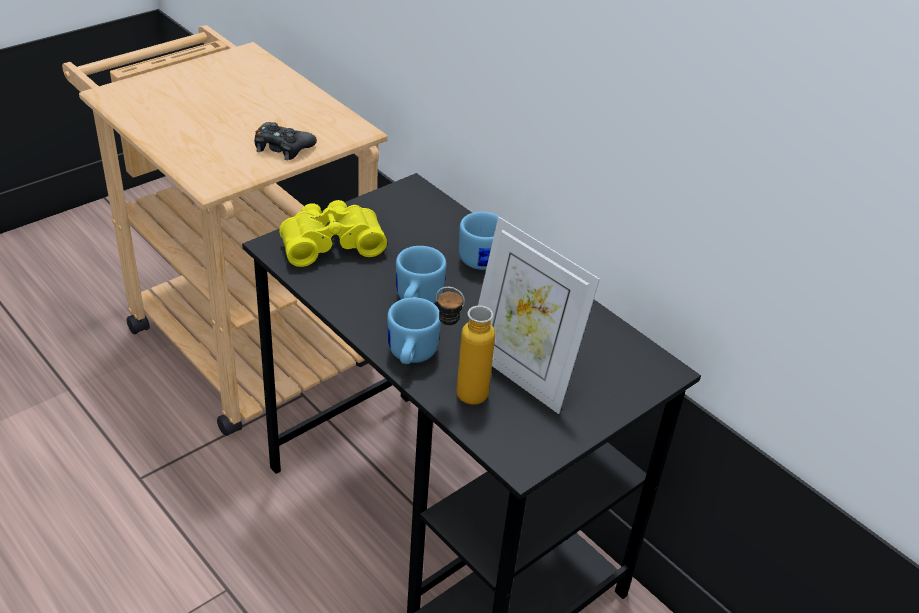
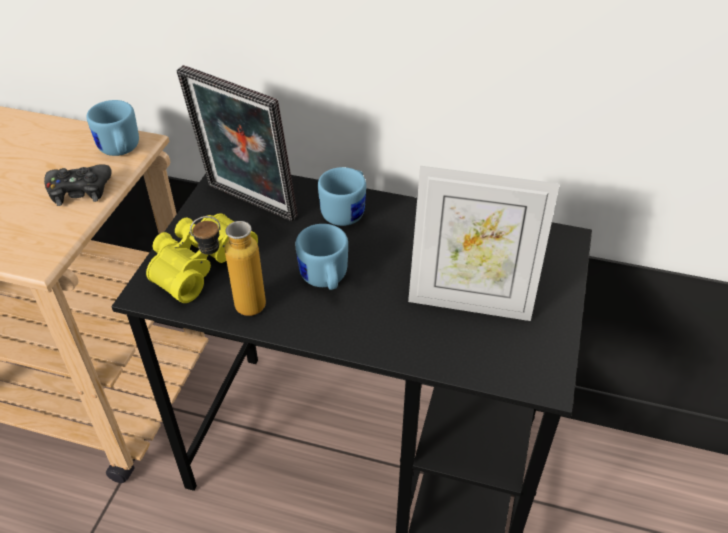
camera: 30 degrees left, 5 degrees up
(410, 217) = (248, 204): none -> picture frame
(410, 356) = (368, 336): blue mug -> blue mug (120, 151)
(458, 392) = (438, 346): bottle -> bottle (237, 309)

